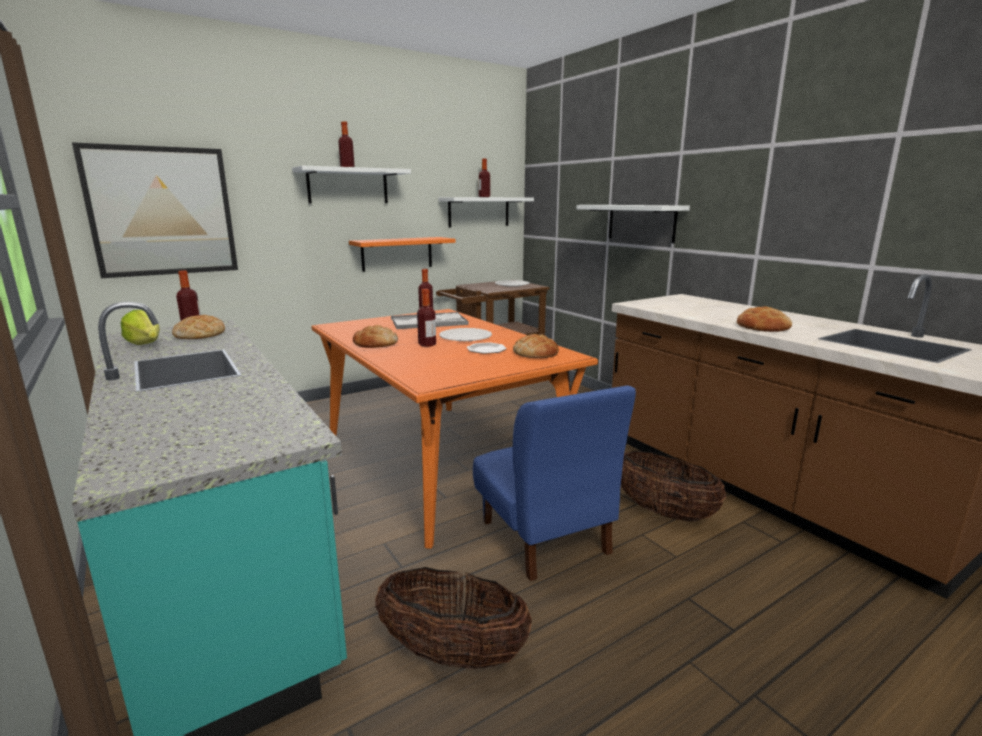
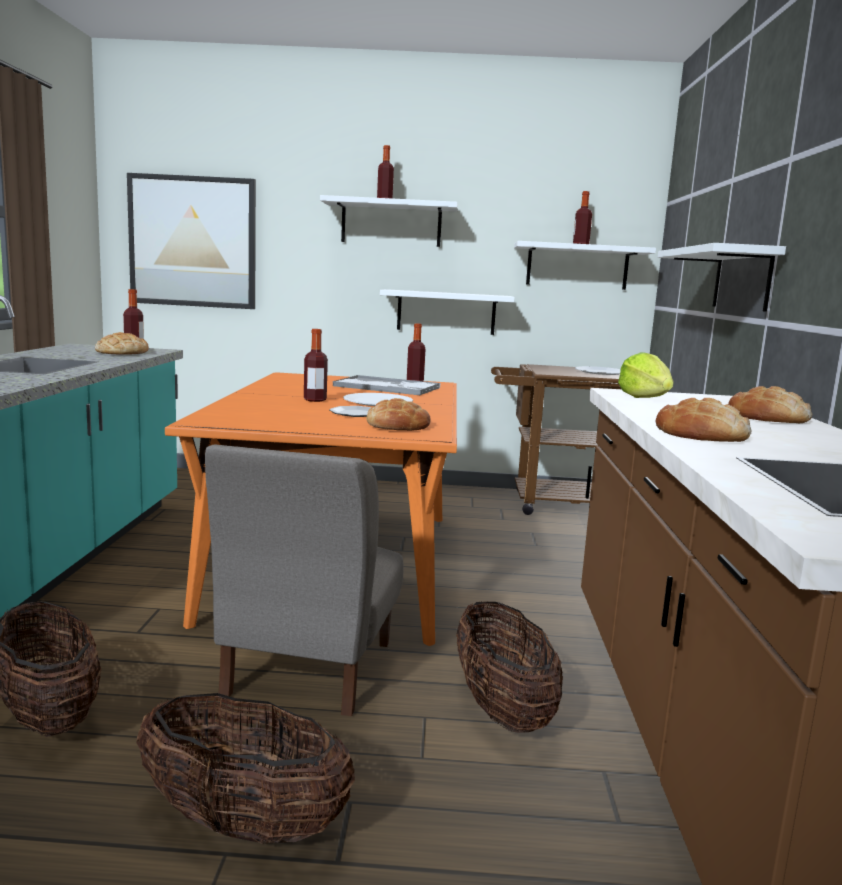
camera: 35 degrees right, 5 degrees down
(145, 344) = (68, 351): lettuce -> lettuce (645, 398)
(376, 343) = (273, 391): bread -> bread (768, 418)
(397, 254) = (446, 312): orange shelf -> white shelf
(545, 537) = (308, 668): blue chair -> grey chair
(669, 641) = (243, 823): none -> basket

